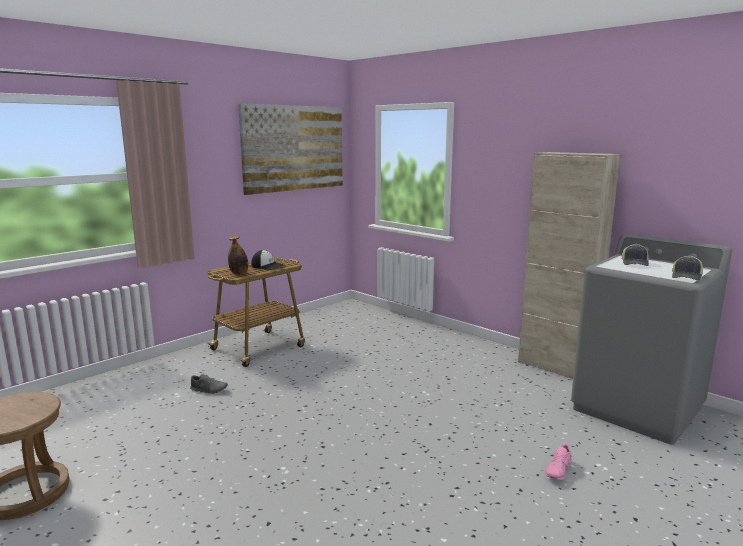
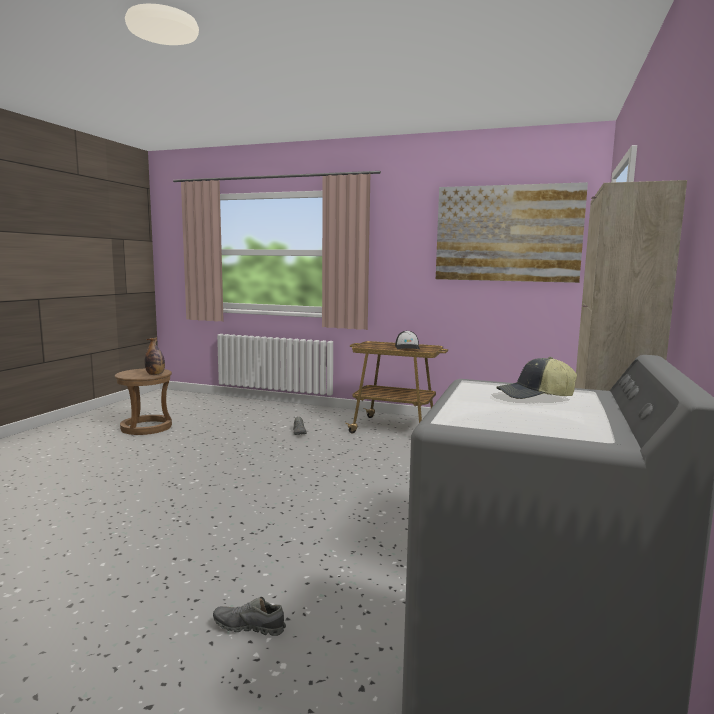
camera: 65 degrees right, 5 degrees down
(239, 273) = (373, 346): bottle -> bottle (155, 374)
(558, 471) = (249, 627): pink shoe -> grey shoe
(687, 277) = (477, 421): cap -> none

